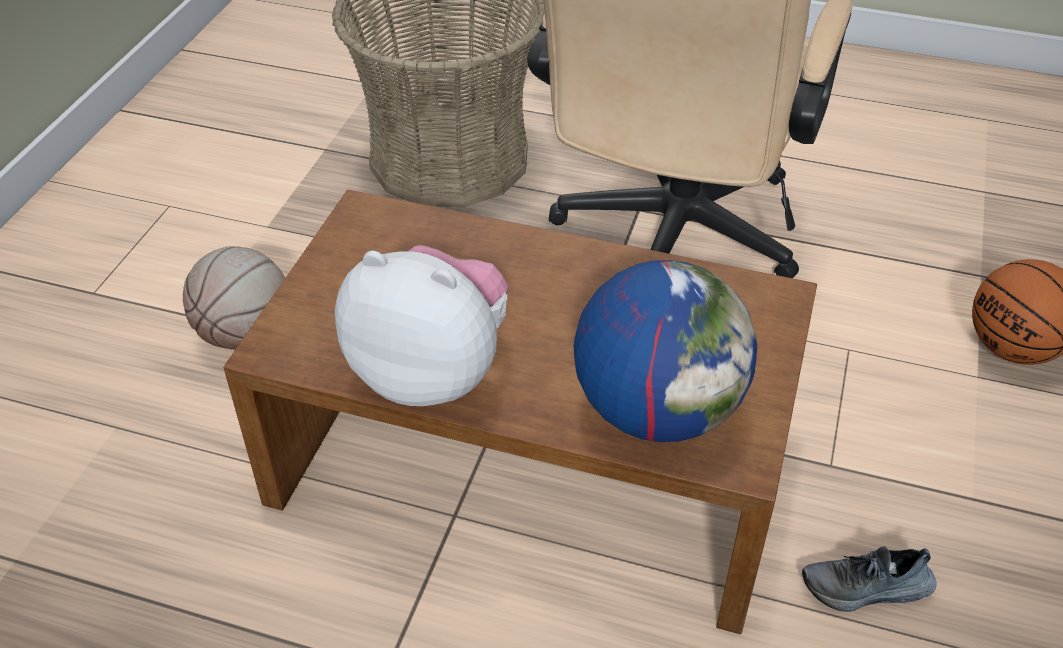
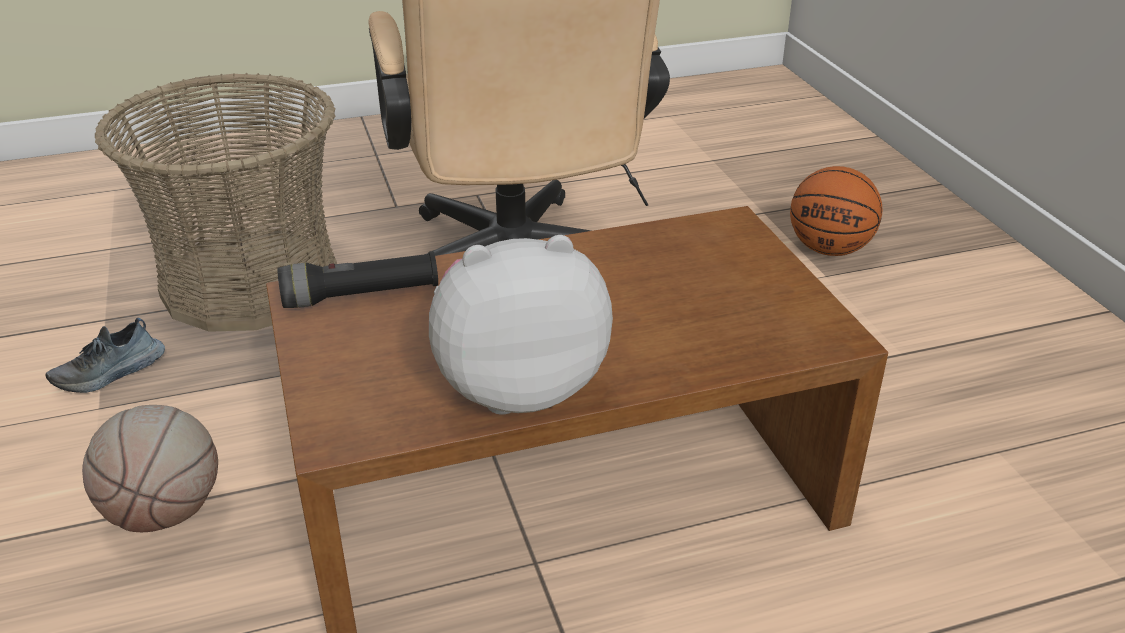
camera: 35 degrees left, 10 degrees down
(400, 232) = (361, 296): none -> black flashlight
(657, 410) = (736, 331): globe -> none
(866, 589) = (898, 447): shoe -> shoe (110, 373)

